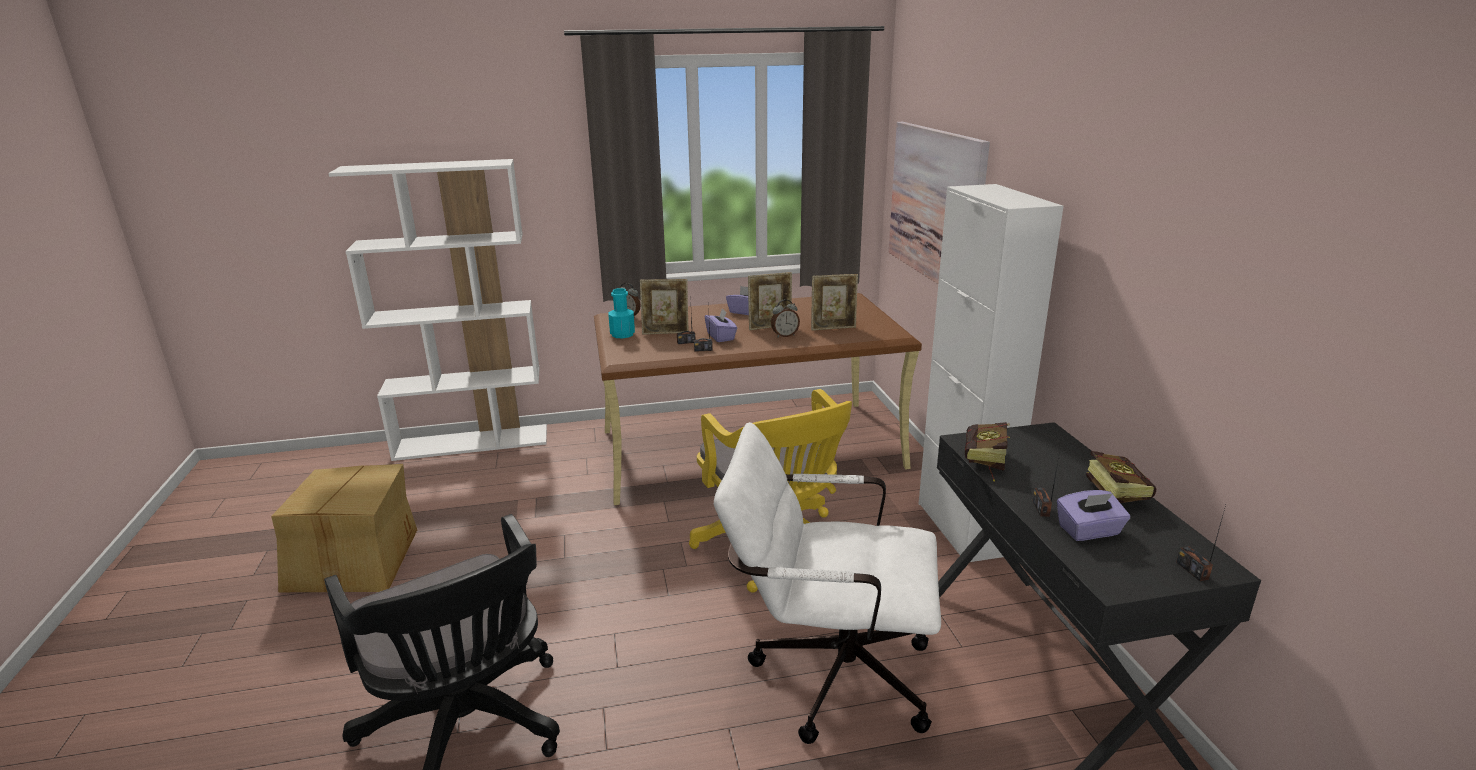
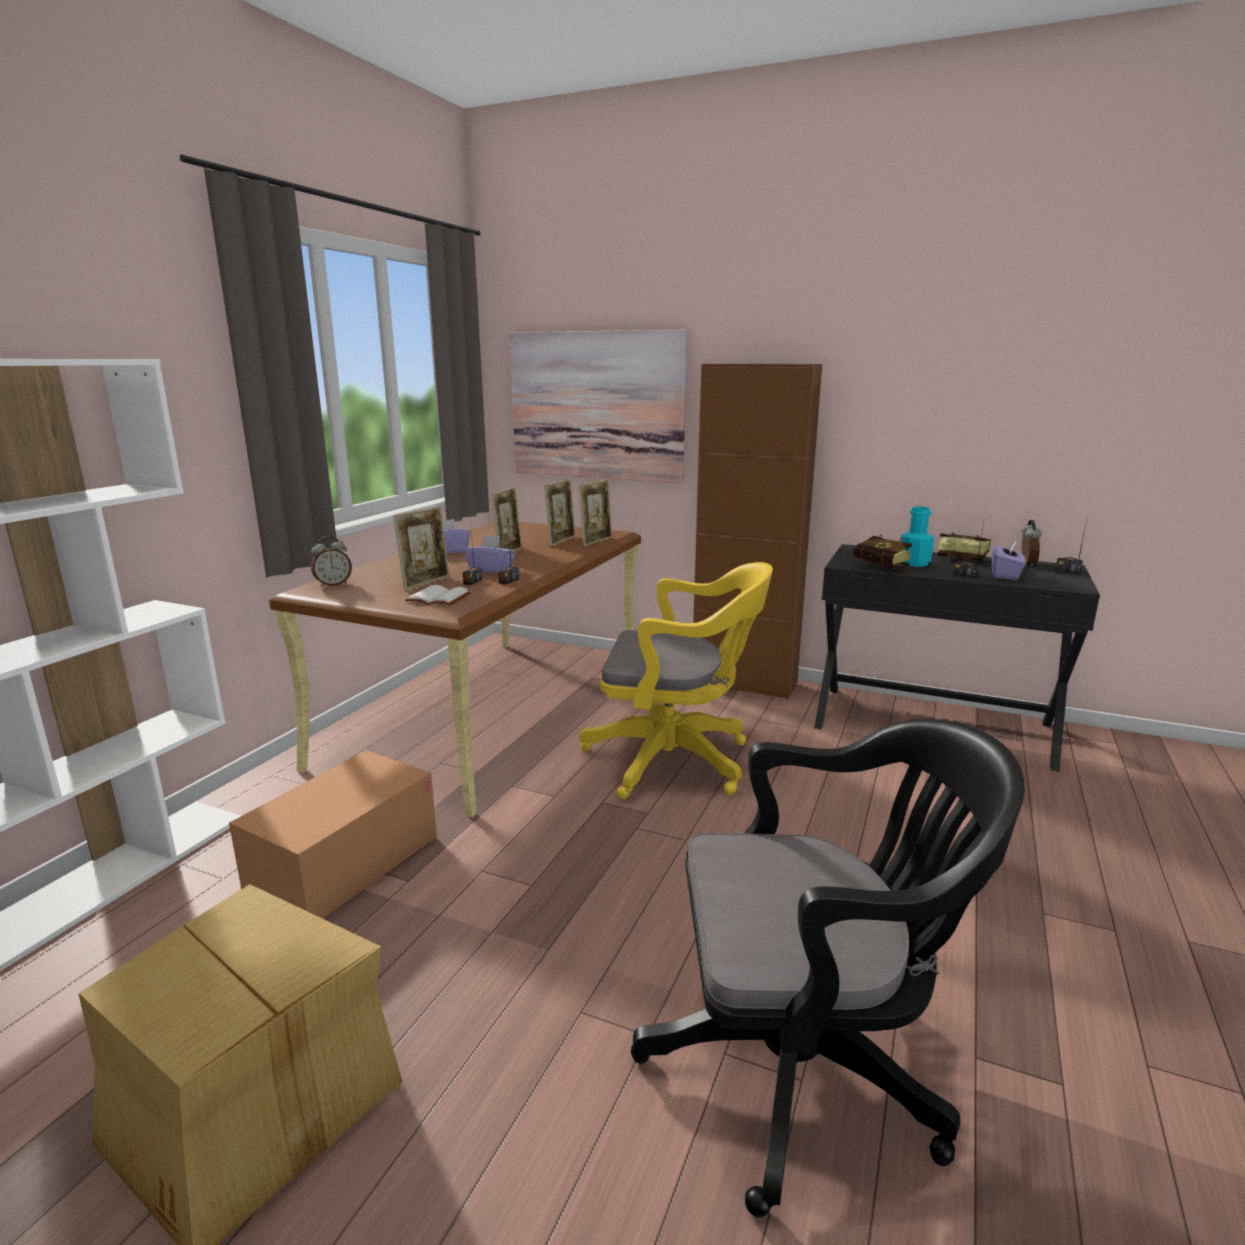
camera: 55 degrees left, 5 degrees down
(534, 491) = (345, 863): none -> cardboard box
(622, 334) = (381, 596): turquoise bottle -> turquoise bottle (914, 563)
(637, 347) = (437, 599): none -> white book
(784, 335) = (541, 554): alarm clock -> alarm clock (1026, 564)
(826, 672) = (874, 802): white office chair -> none
(854, 337) = (596, 541): none -> picture frame
(962, 528) = (744, 683): white cabinet -> brown cabinet

